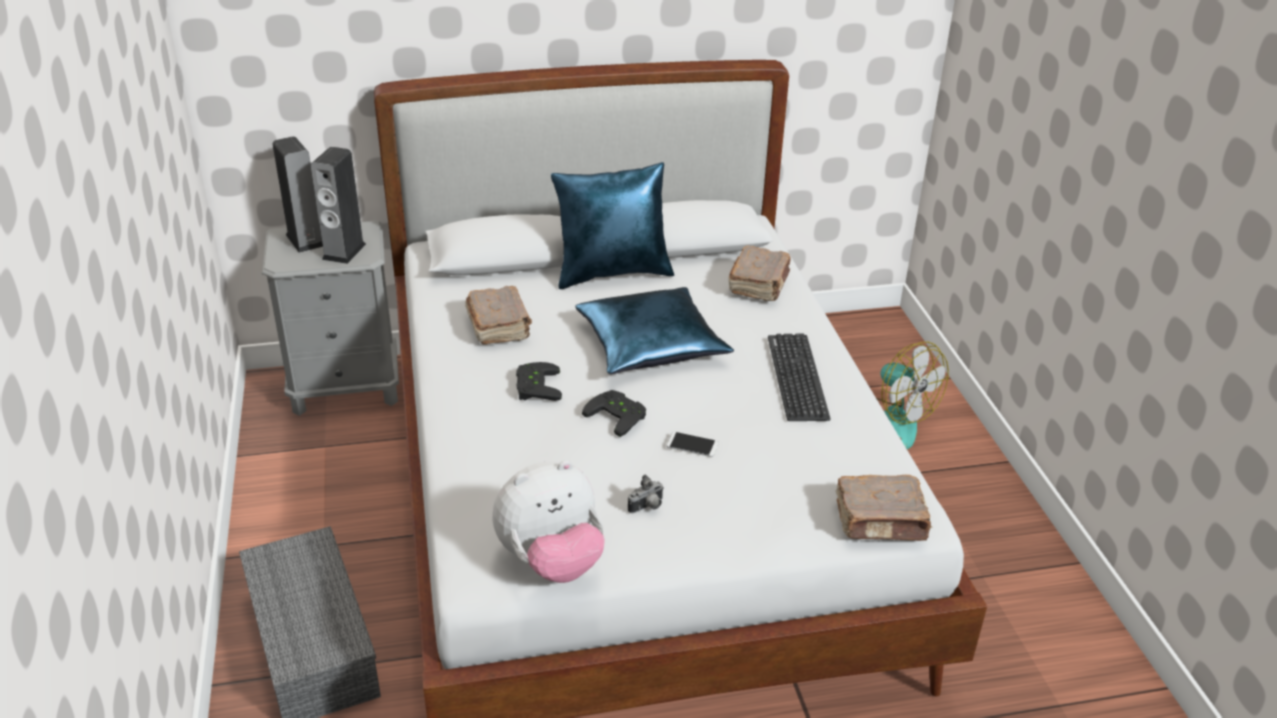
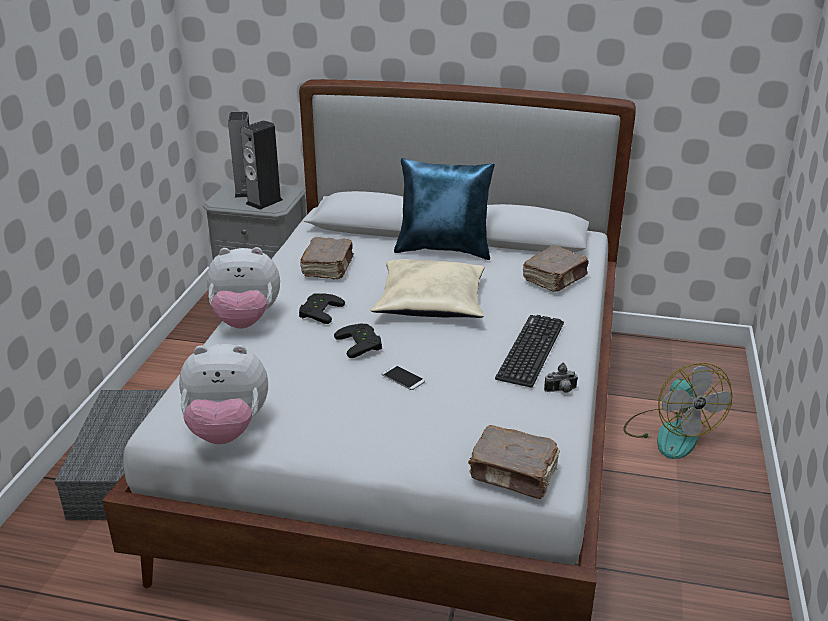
camera: 25 degrees right, 5 degrees down
(457, 420) = (246, 321): none -> plush toy
(647, 507) = (329, 412): camera -> camera (561, 391)
(651, 344) = (432, 302): blue pillow -> beige pillow

